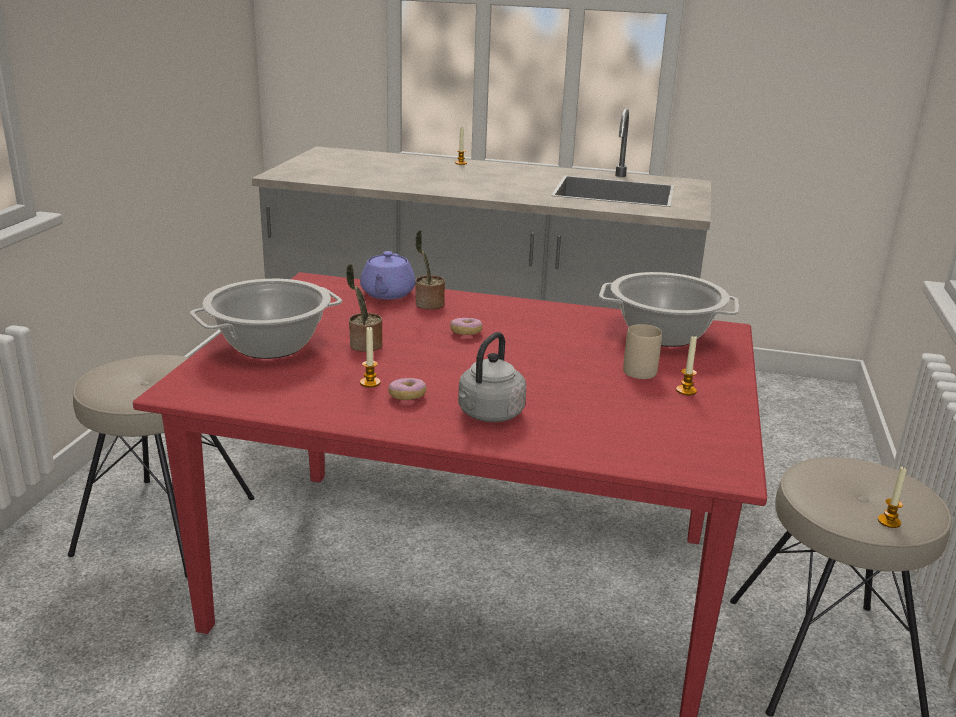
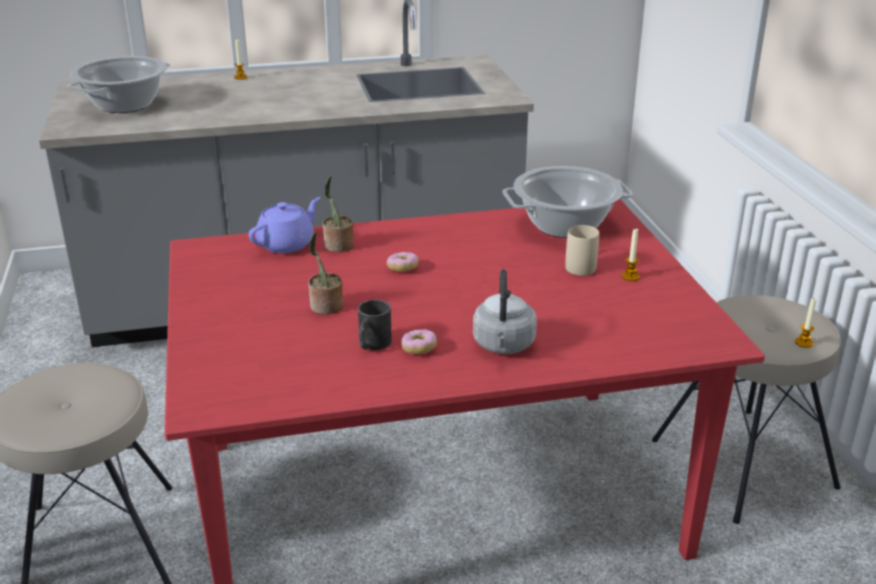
camera: 25 degrees left, 5 degrees up
(270, 345) = (235, 332): cooking pot -> cooking pot (125, 105)
(370, 382) = (372, 344): candle -> black mug
(387, 294) = (287, 244): purple teapot -> purple teapot turned 120 degrees counterclockwise

